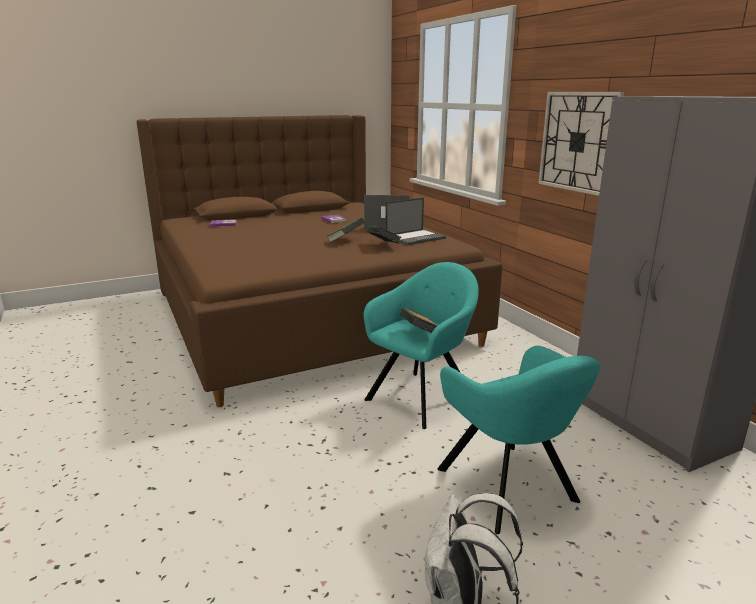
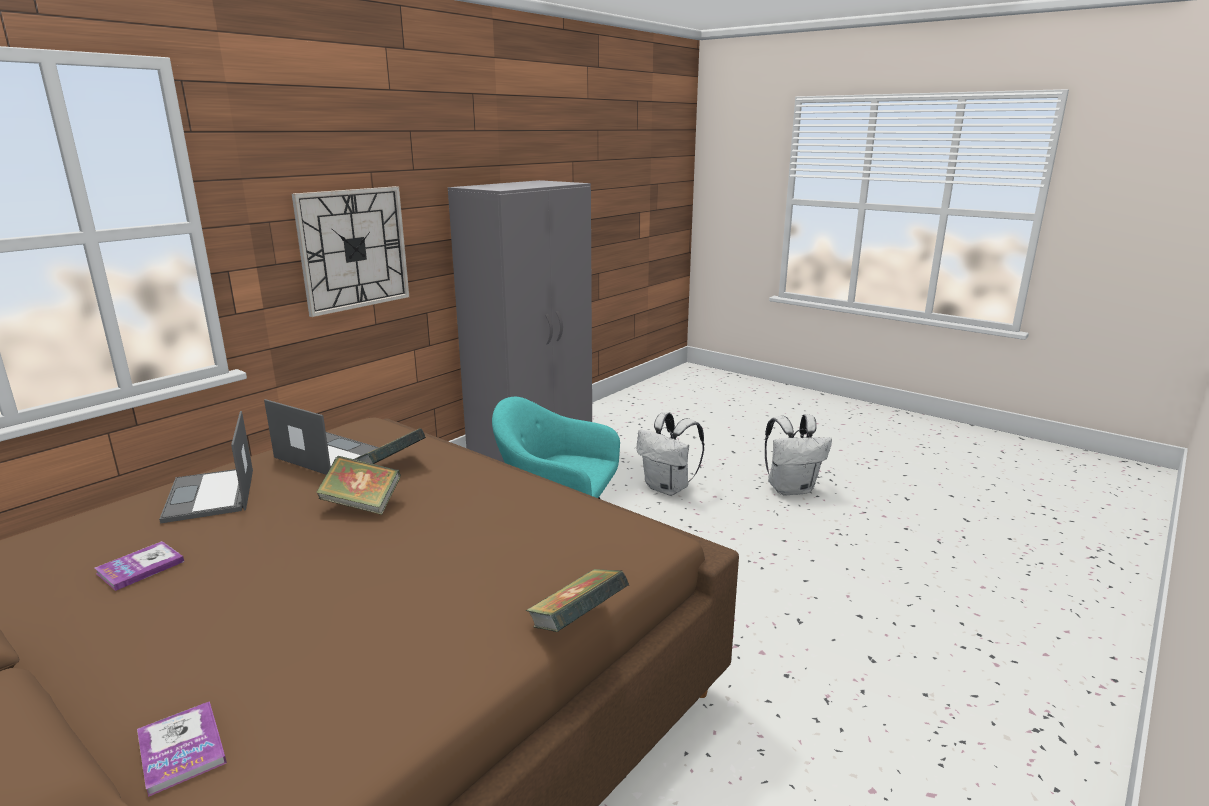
camera: 115 degrees left, 0 degrees up
(419, 334) = (581, 466): book -> book (577, 623)
(509, 488) = (668, 488): turquoise armchair -> white backpack

